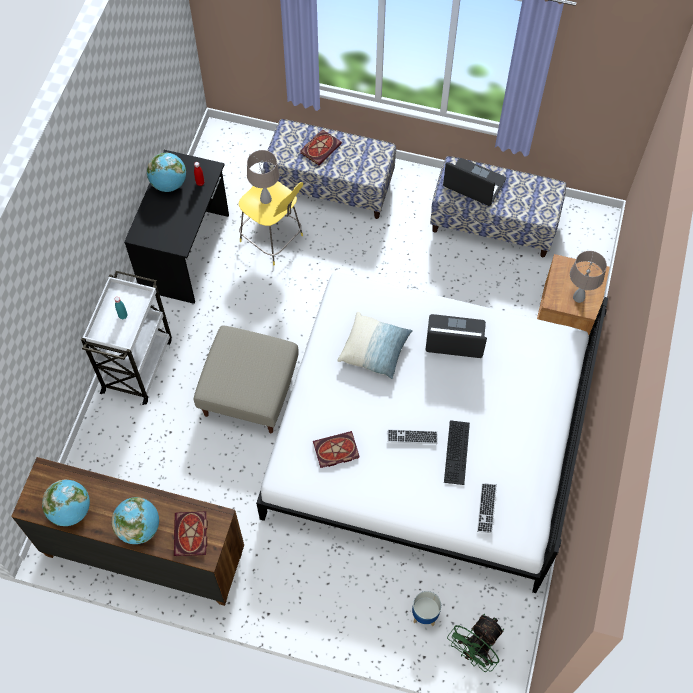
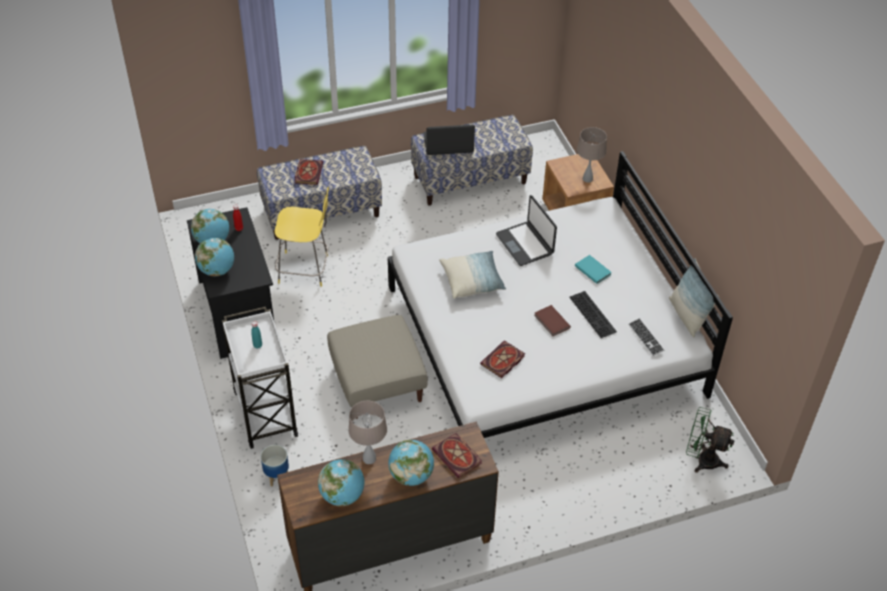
camera: 35 degrees left, 15 degrees down
(151, 217) = (217, 270): none -> globe
(265, 199) = (296, 223): beige table lamp -> beige table lamp (369, 458)
(412, 437) = (551, 322): keyboard -> brown book
(425, 614) = (645, 457): planter -> planter (276, 475)
(455, 338) = (525, 244): laptop -> laptop turned 90 degrees counterclockwise
(475, 650) = (702, 459): green fan -> green fan turned 105 degrees clockwise
(497, 404) = (593, 270): none -> turquoise book
(548, 509) = (687, 316): none -> pillow

